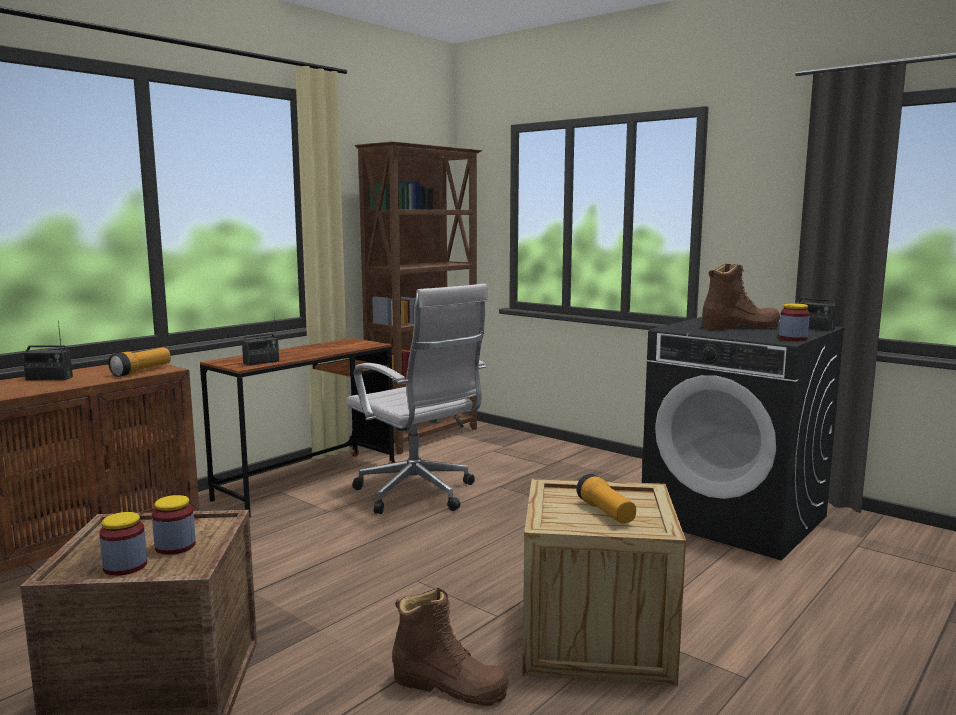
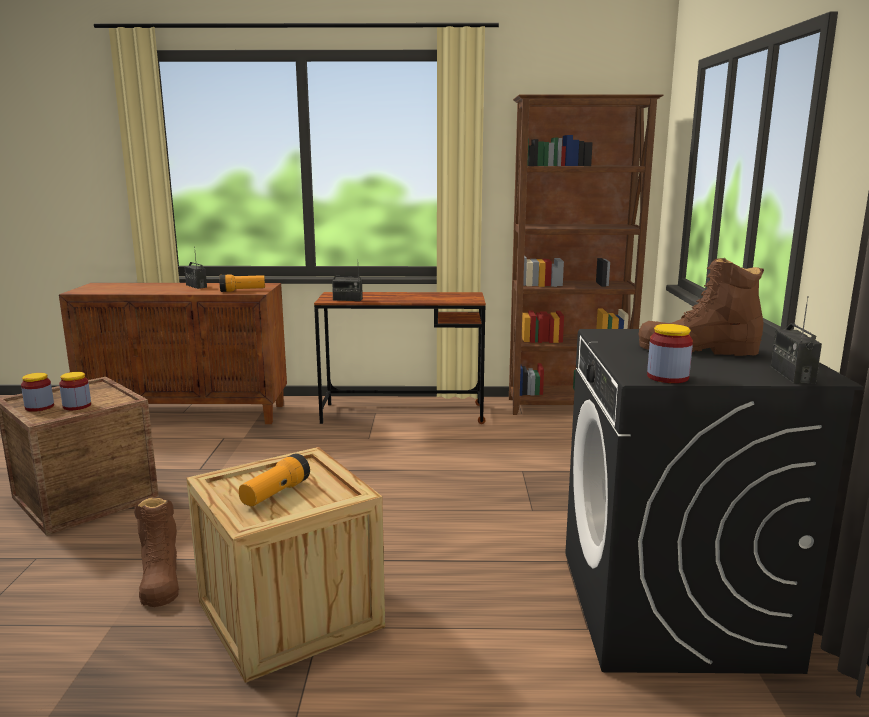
camera: 50 degrees right, 5 degrees up
(418, 495) = (447, 451): white office chair -> none
(740, 327) = (697, 349): brown boot -> brown boot turned 150 degrees clockwise

